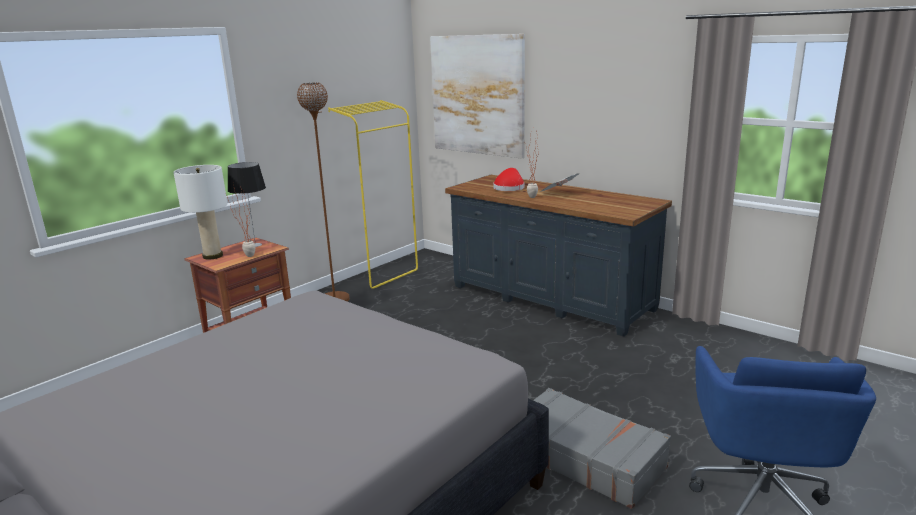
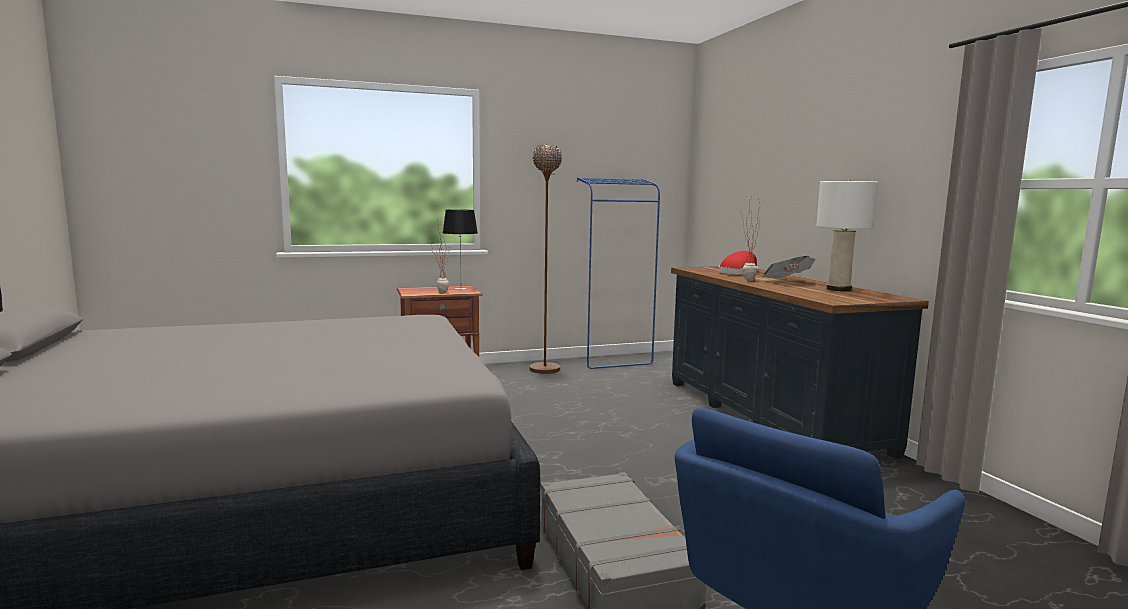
camera: 30 degrees right, 10 degrees down
(212, 256) = (417, 289): white table lamp -> white table lamp (838, 289)
(383, 275) = (613, 361): yellow clothes rack -> blue clothes rack
(477, 95) = (740, 176): picture -> none

